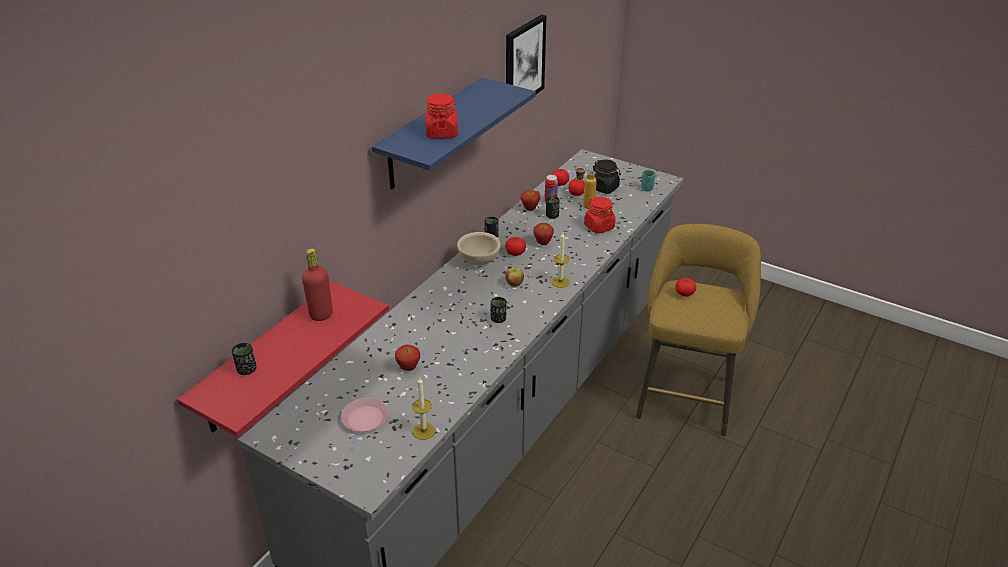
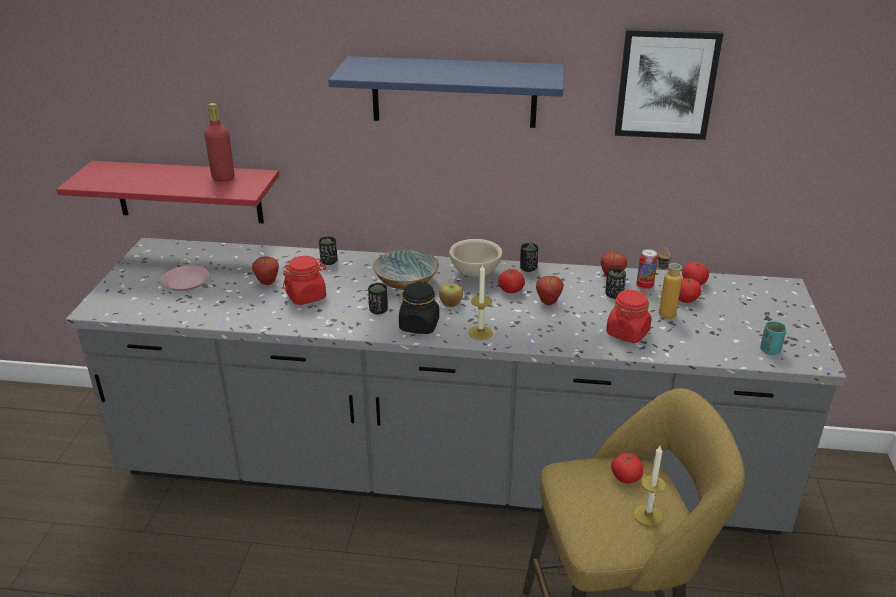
camera: 65 degrees right, 5 degrees down
(247, 370) = (134, 172): black cup -> black cup (329, 262)
(423, 431) = (179, 315): candle -> candle (648, 515)
(441, 133) = (402, 71): red jar -> red jar (306, 296)
(467, 295) = (407, 282): none -> bowl
(604, 188) = (726, 317): black jar -> black jar (419, 325)

